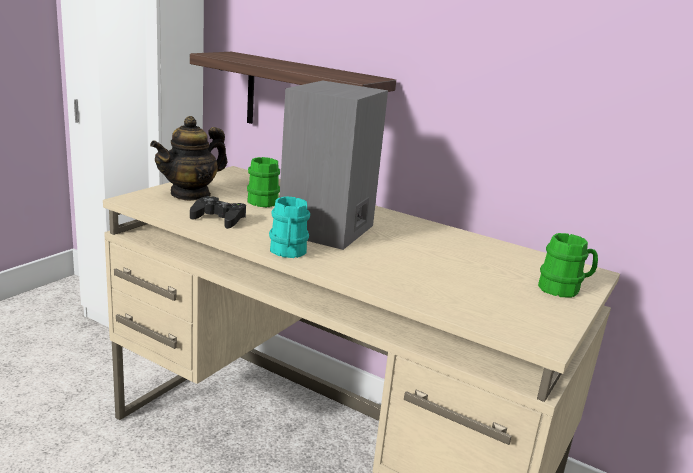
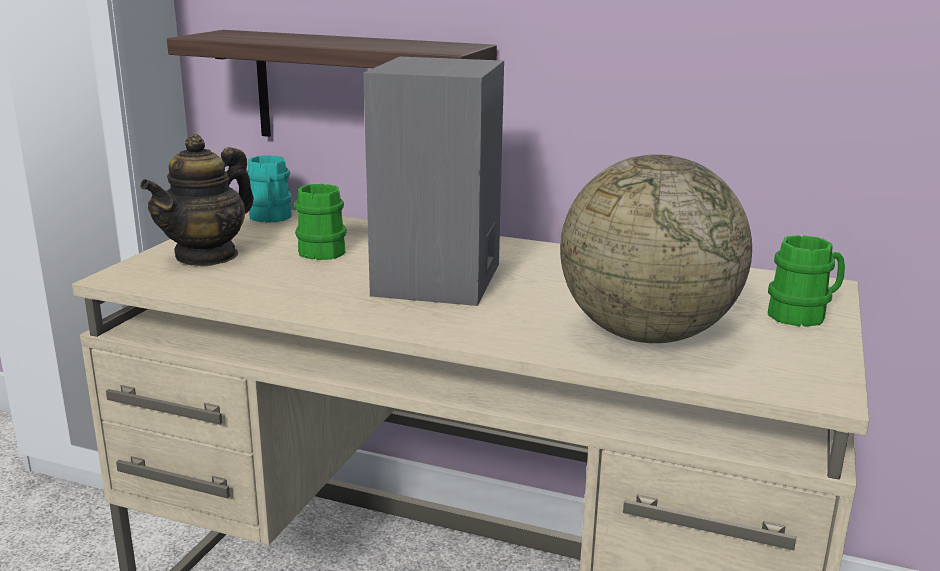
camera: 10 degrees left, 0 degrees up
(219, 219) = (270, 287): black game controller -> none
(287, 252) = (401, 322): turquoise mug -> turquoise mug (270, 218)
(444, 284) = (645, 334): none -> globe

